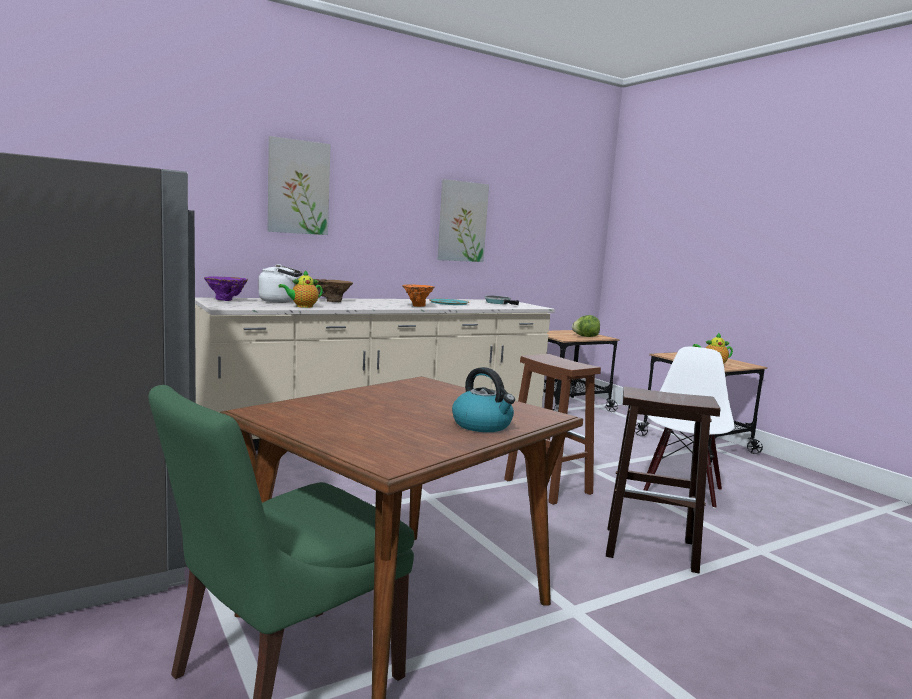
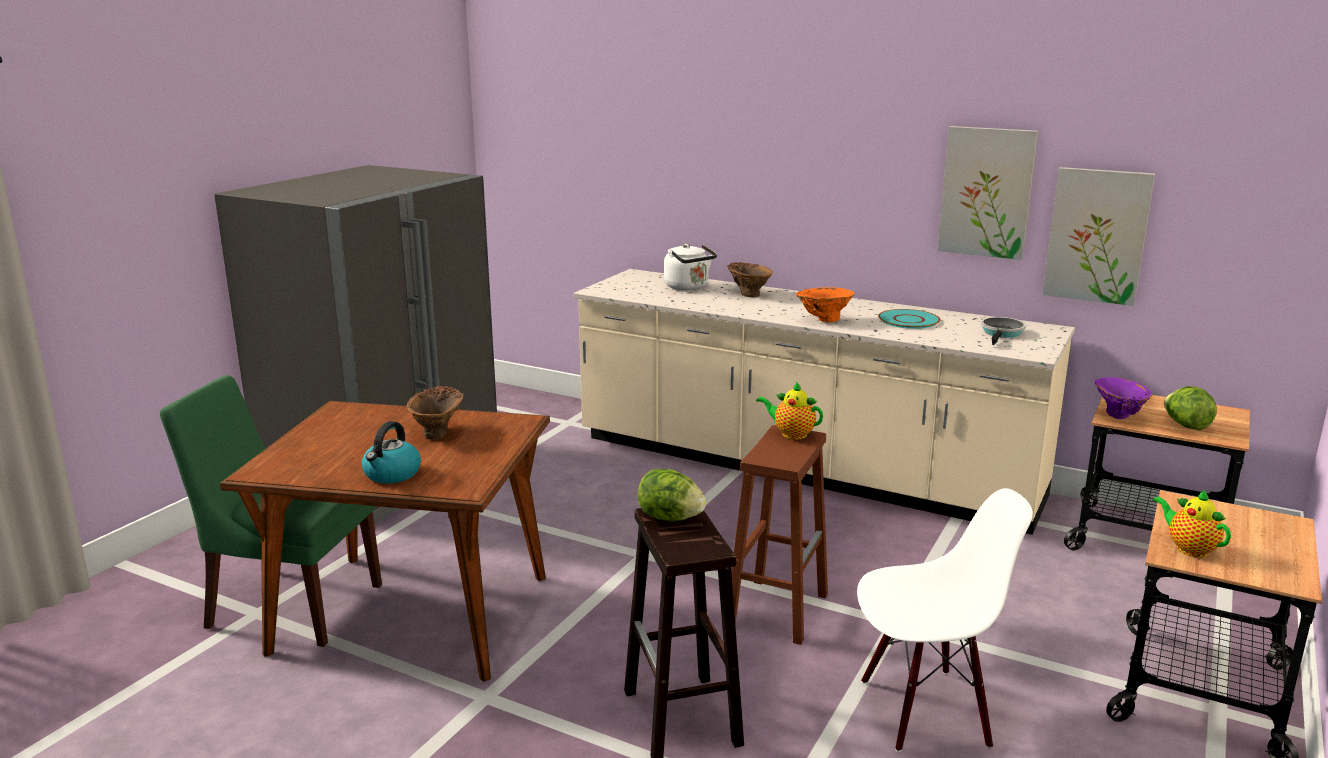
camera: 60 degrees right, 10 degrees up
(226, 300) = (640, 278): purple vase -> purple vase (1118, 417)
(298, 187) = (740, 146): picture -> picture (1097, 235)
(302, 306) = (675, 300): teapot -> teapot (791, 434)
(404, 399) = (438, 432): none -> brown vase
(648, 394) = (670, 518): none -> lettuce

